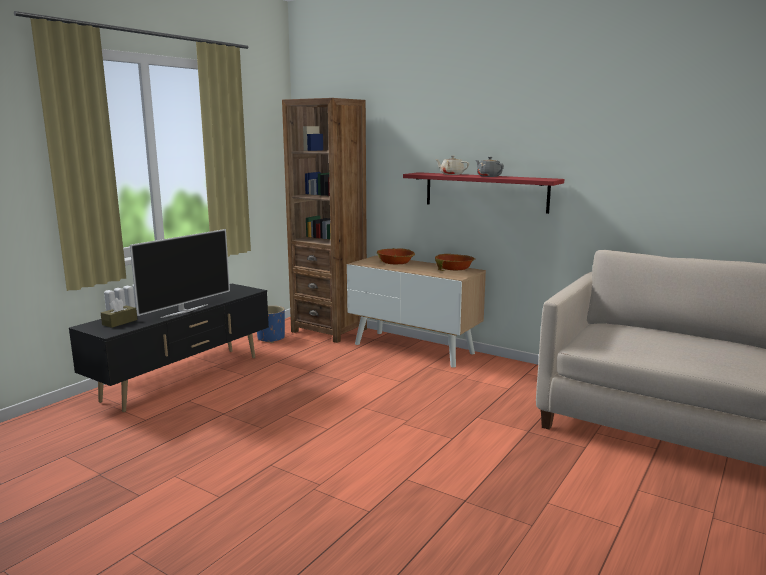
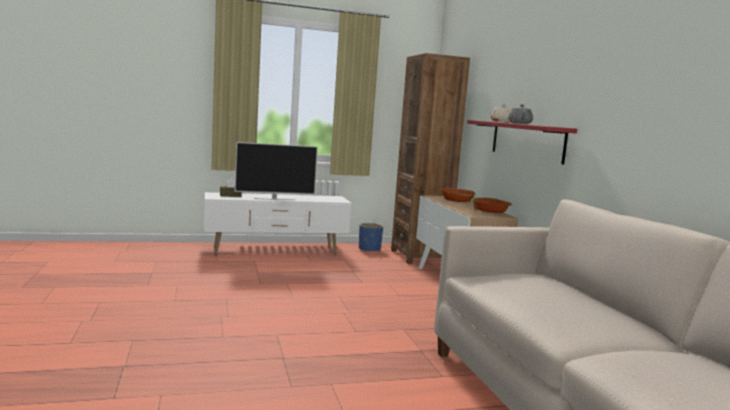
camera: 40 degrees right, 5 degrees down
(185, 378) = (276, 251): black tv stand -> white tv stand

